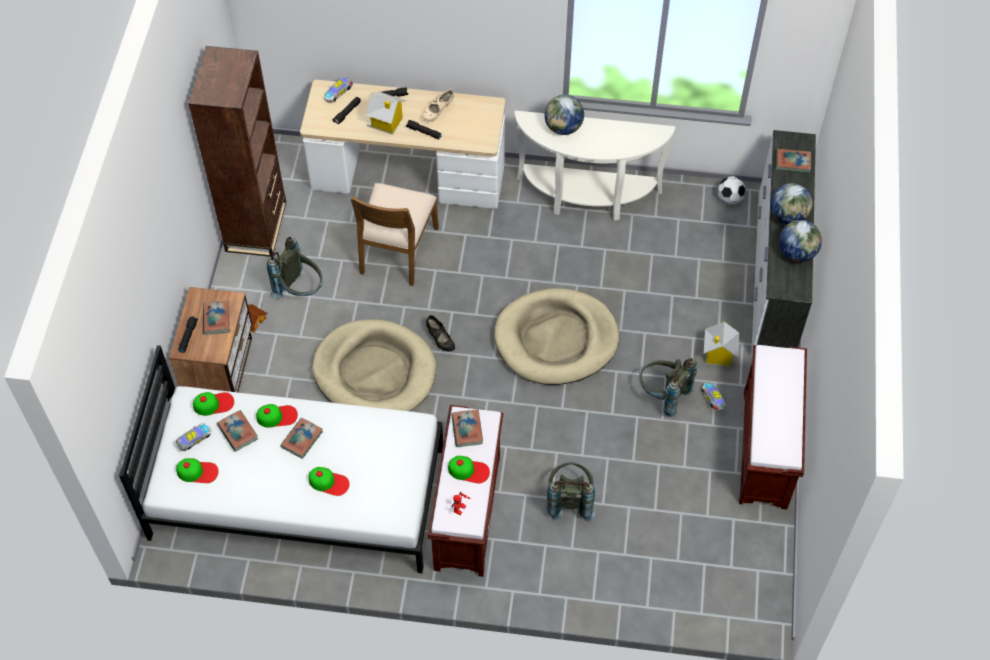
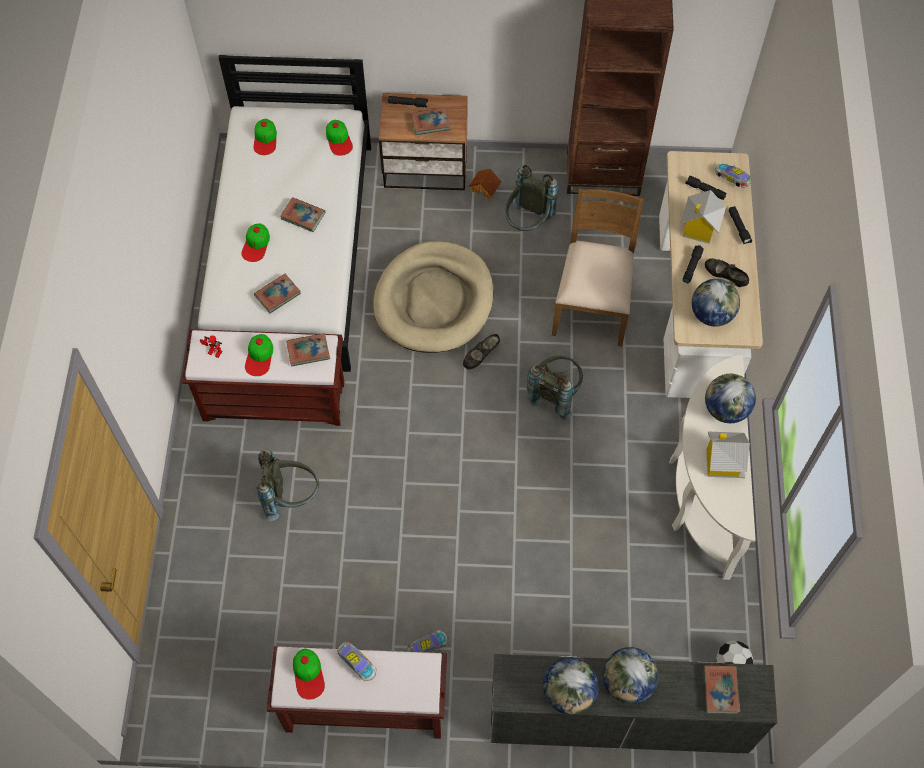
camera: 85 degrees right, 5 degrees up
(194, 440) = (299, 131): toy car -> toy car (356, 662)
(238, 432) = (308, 163): book -> book (277, 295)
(277, 416) = (328, 192): cap -> cap (308, 674)
(397, 250) = (592, 304): brown chair -> brown chair turned 90 degrees clockwise
(438, 112) = (725, 277): beige shoe -> black shoe
(472, 126) = (711, 314): none -> globe
(556, 339) = (493, 471): beige dog bed -> none
(663, 395) = (429, 589): grey backpack -> grey backpack (555, 394)
(718, 354) = (491, 651): toy house -> toy house (722, 463)

